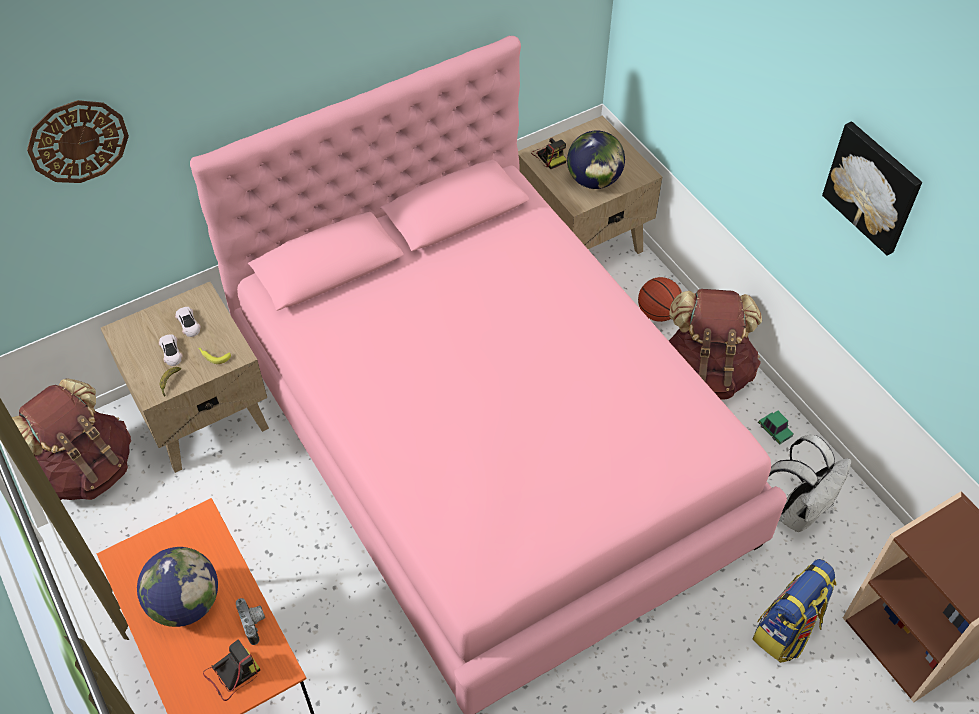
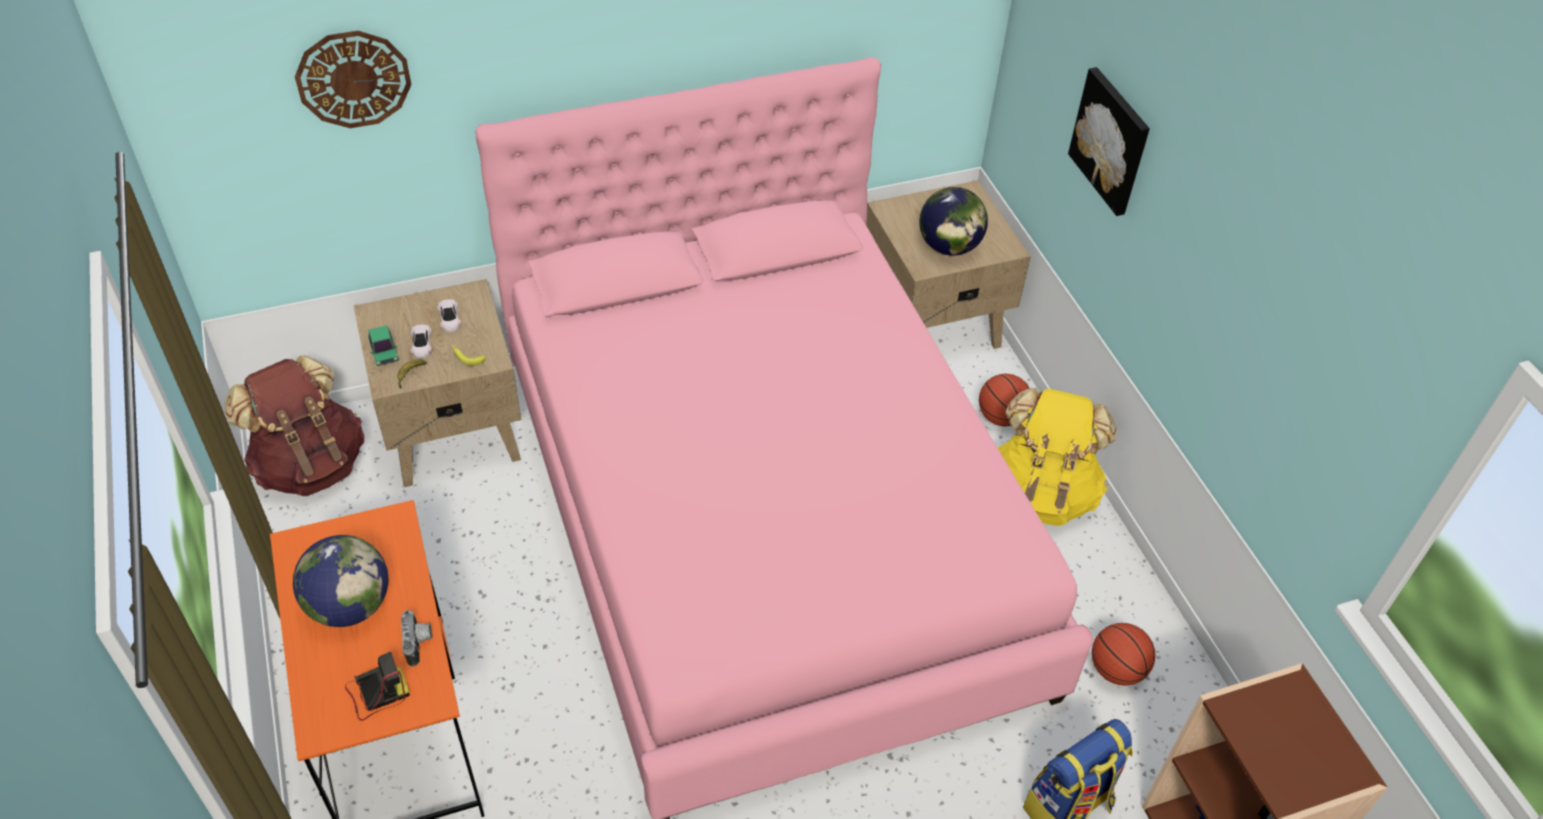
camera: 10 degrees right, 5 degrees down
(549, 156) = (904, 213): camera -> none
(705, 373) = (1041, 493): brown backpack -> yellow backpack
(774, 430) = (1109, 573): toy car -> toy car (384, 352)
(798, 510) = (1116, 670): white backpack -> basketball
(873, 187) = (1249, 274): picture -> picture (1112, 140)

